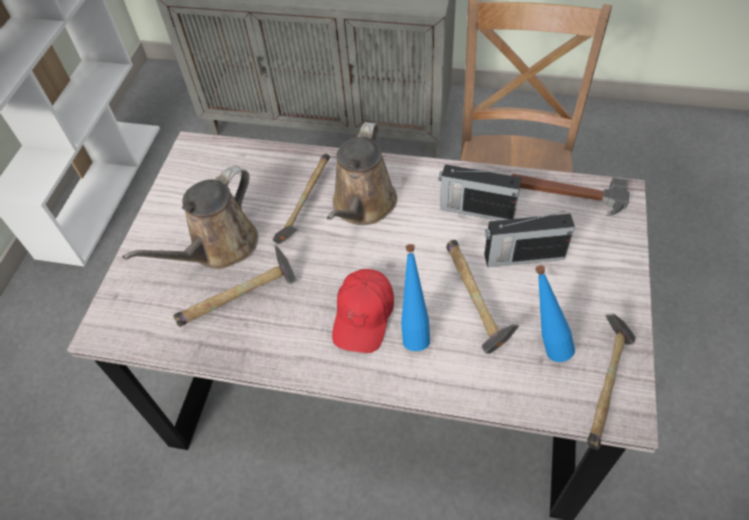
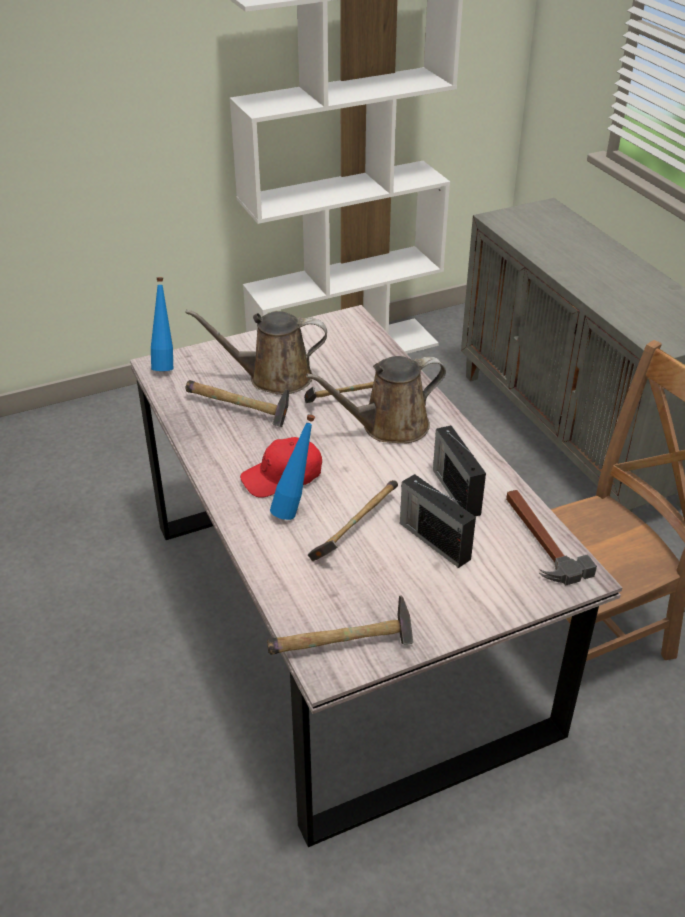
camera: 50 degrees right, 15 degrees down
(545, 344) = (353, 590): blue bottle -> blue bottle (165, 364)

